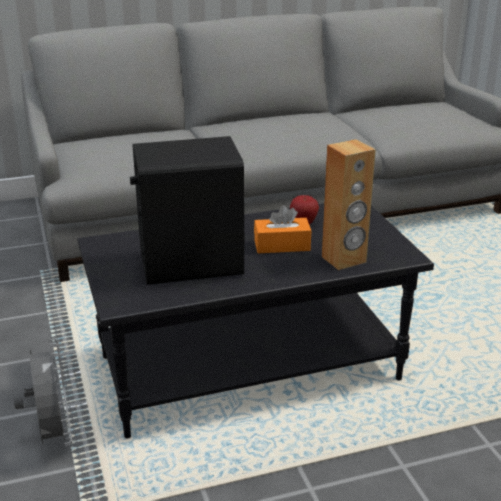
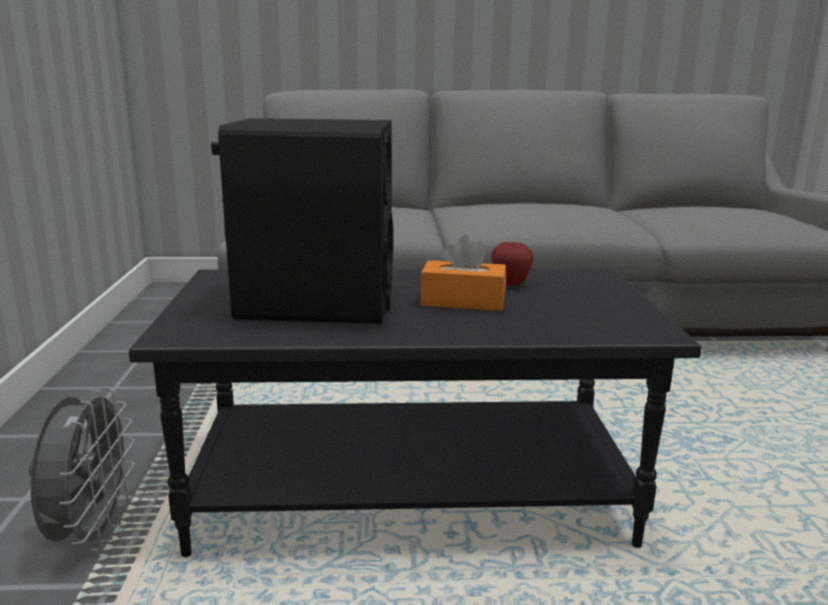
camera: 15 degrees right, 10 degrees down
(344, 259) = (549, 325): brown speaker -> none

